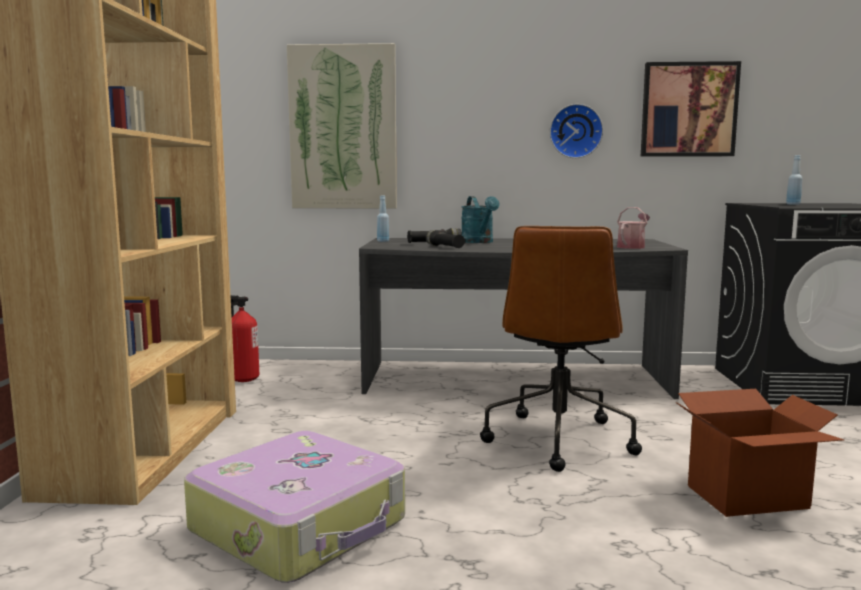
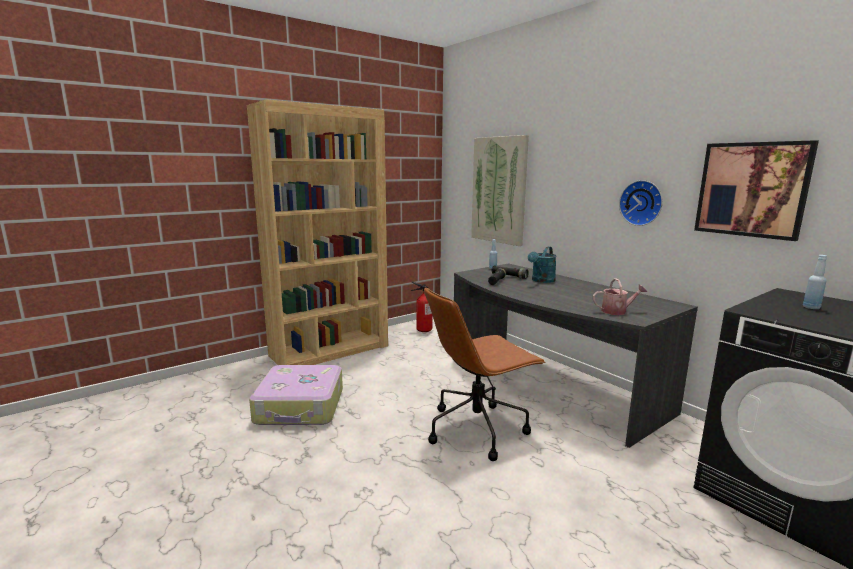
camera: 50 degrees right, 5 degrees up
(748, 498) = (483, 521): cardboard box -> none

